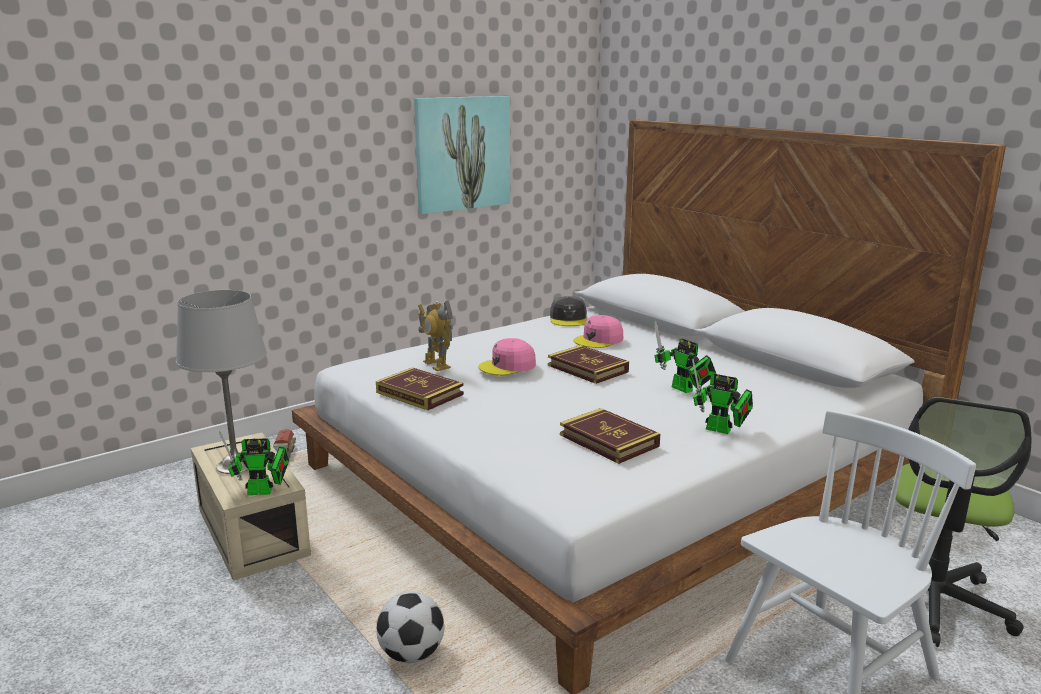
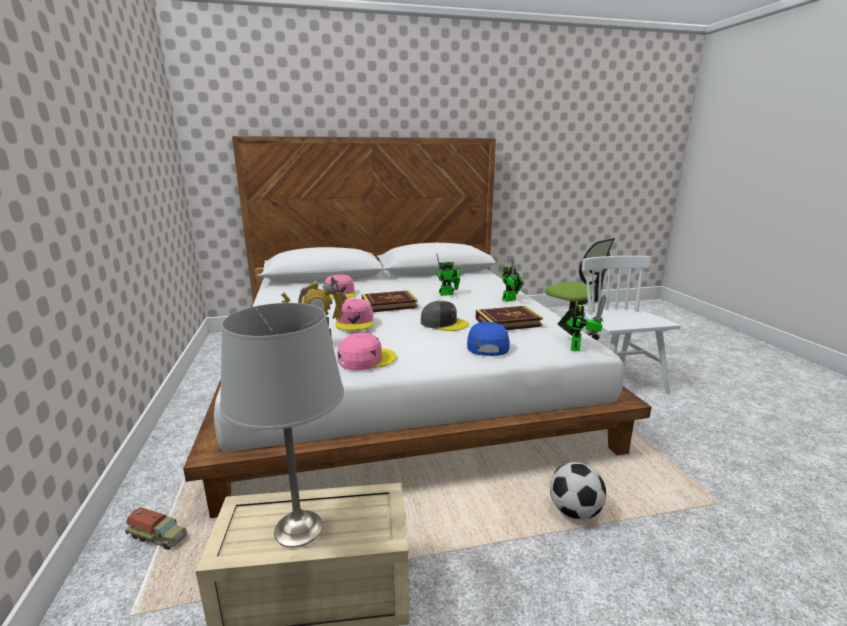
camera: 65 degrees left, 0 degrees up
(264, 492) = (387, 511): toy robot -> toy robot (575, 346)
(419, 393) = (366, 359): book -> pink cap
(463, 153) = (132, 161): picture -> none
(511, 440) = (487, 345): none -> blue cap
(568, 319) = (282, 292): grey cap -> grey cap (444, 323)

